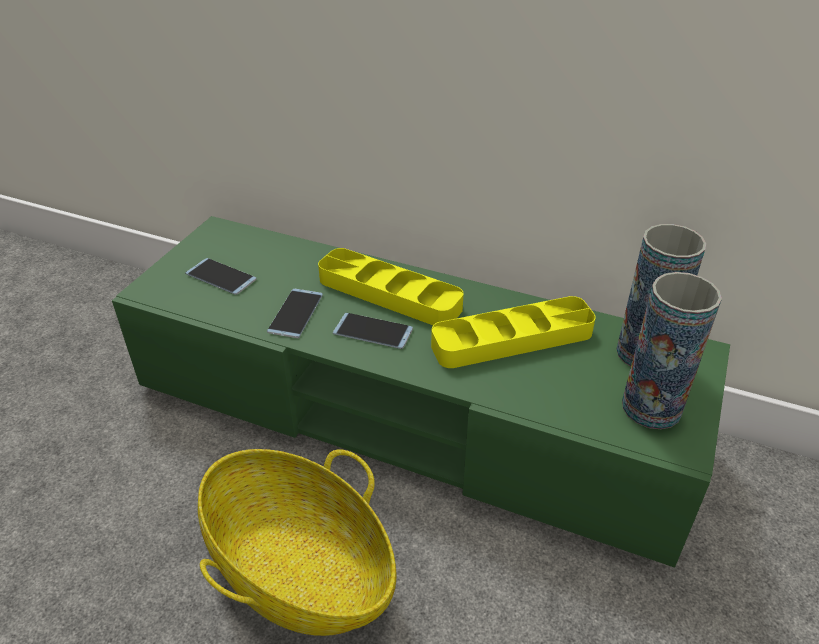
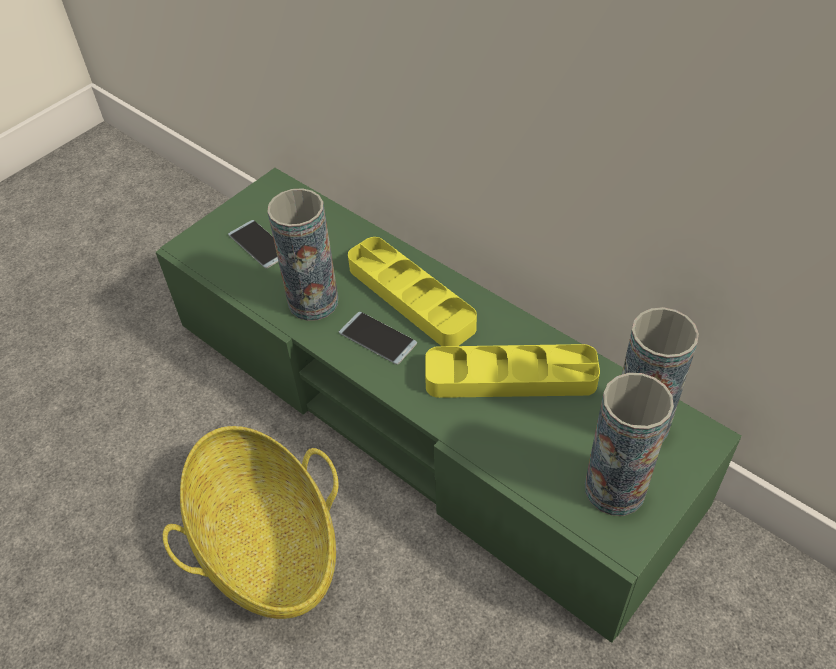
camera: 20 degrees right, 10 degrees up
(296, 313) = (313, 301): phone -> vase

